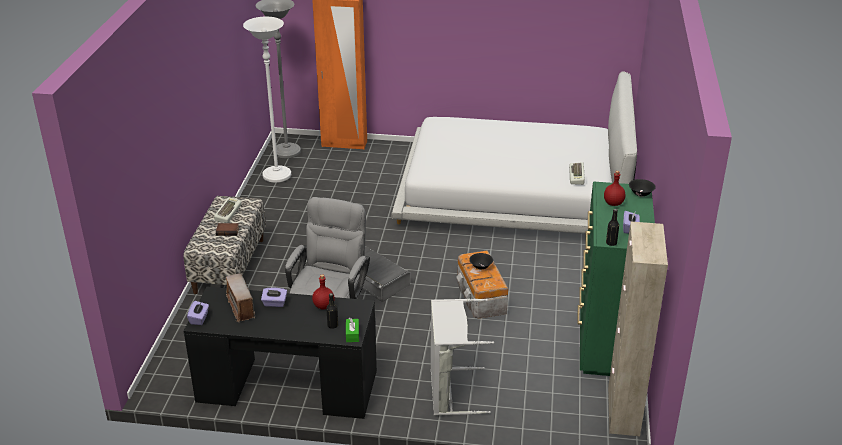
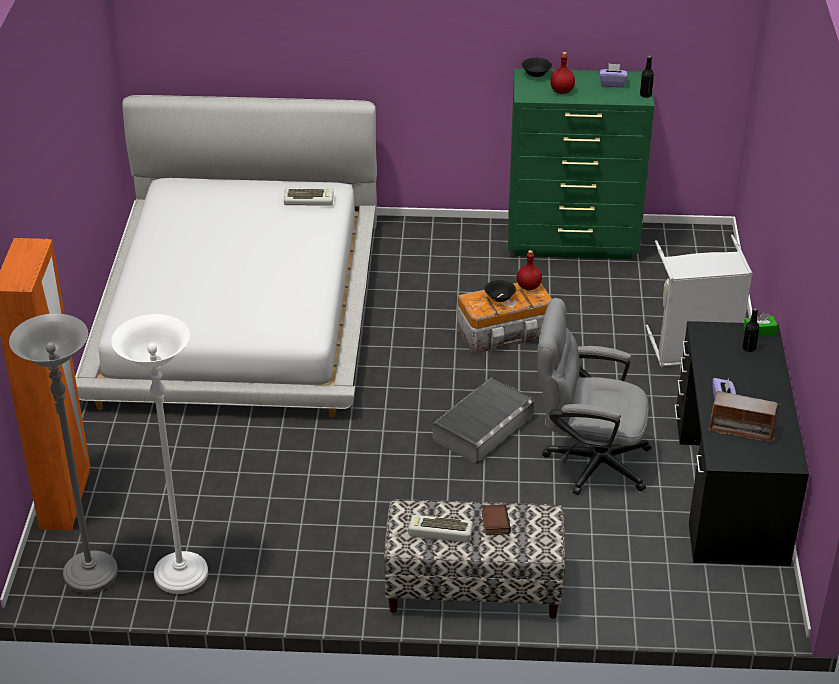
camera: 95 degrees left, 5 degrees up
(199, 319) = (780, 463): purple tissue box -> none
(241, 307) = (742, 429): radio -> radio turned 45 degrees clockwise
(324, 306) = (713, 359): red bottle -> red bottle (528, 286)
(623, 411) = (684, 236): beige cabinet -> none

